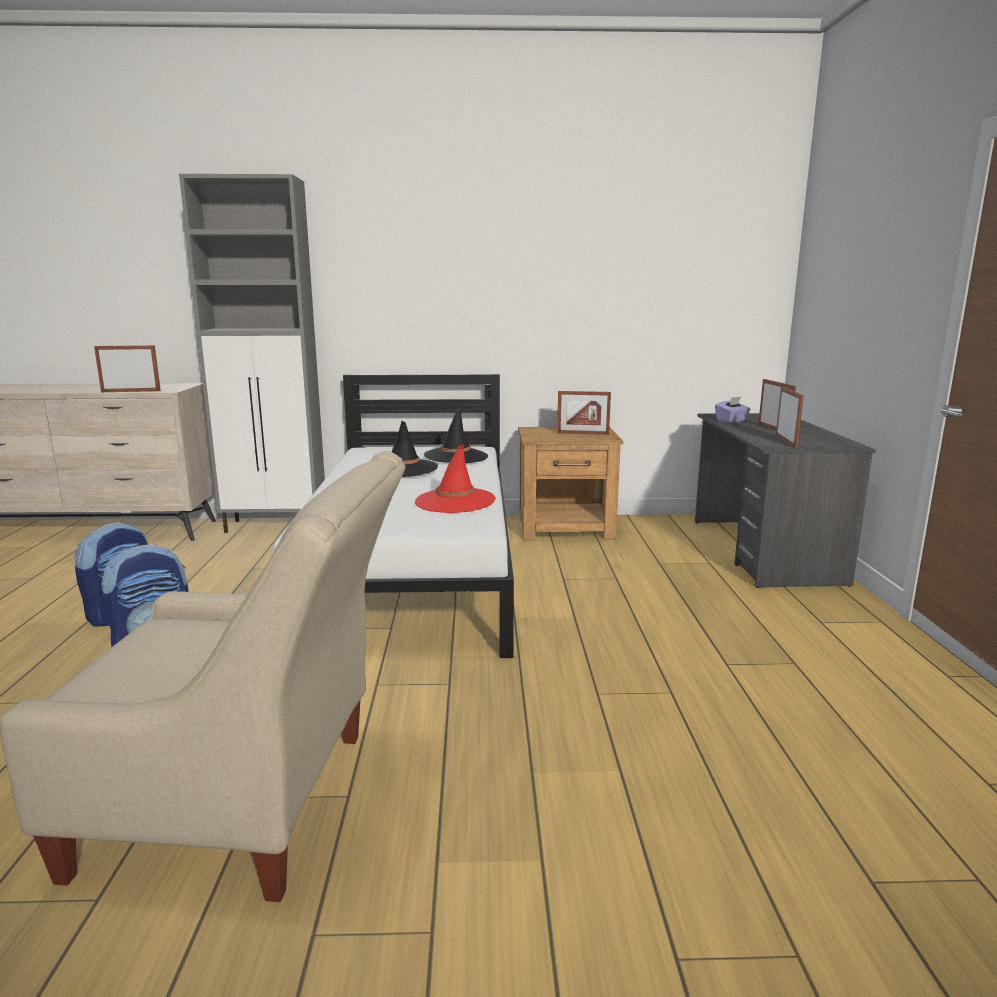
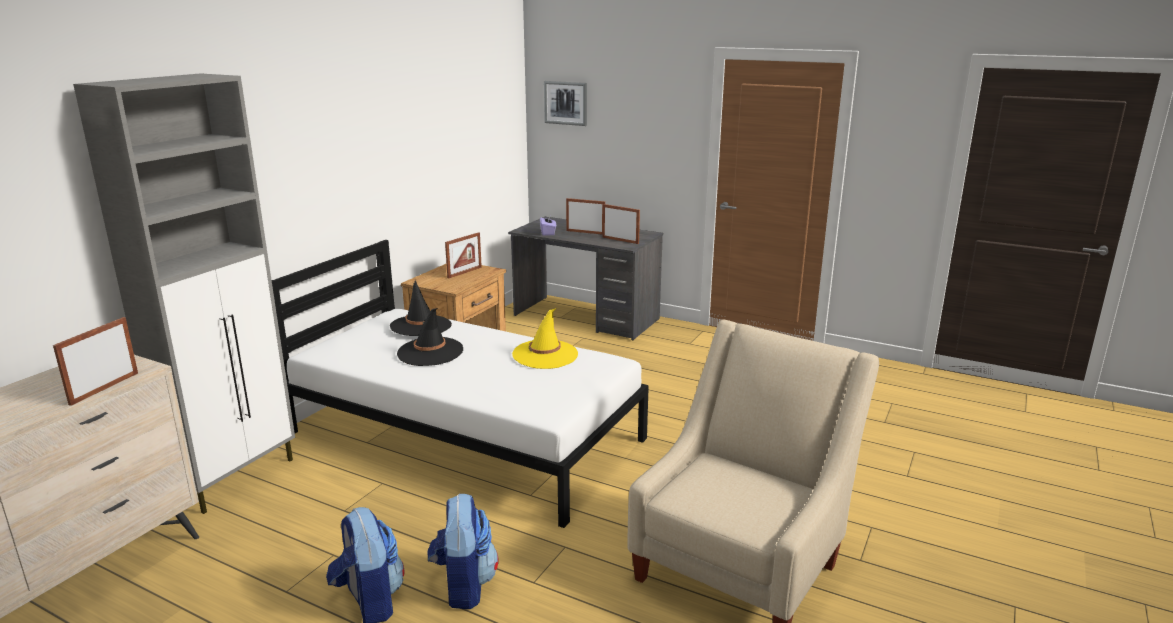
camera: 60 degrees left, 5 degrees up
(455, 501) = (545, 355): red hat -> yellow hat
(825, 255) = (566, 103): none -> picture

